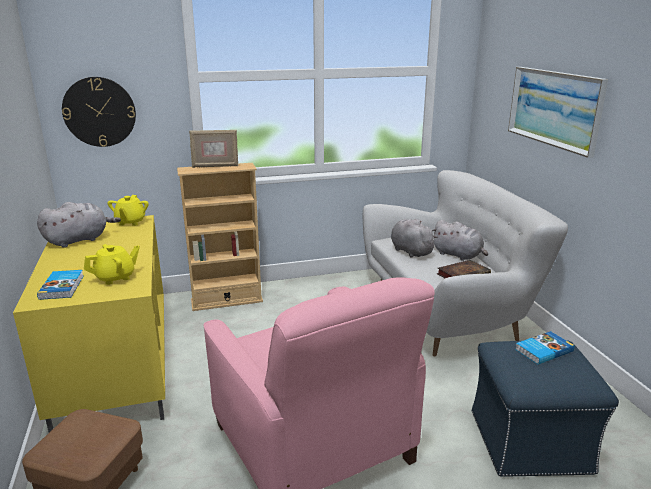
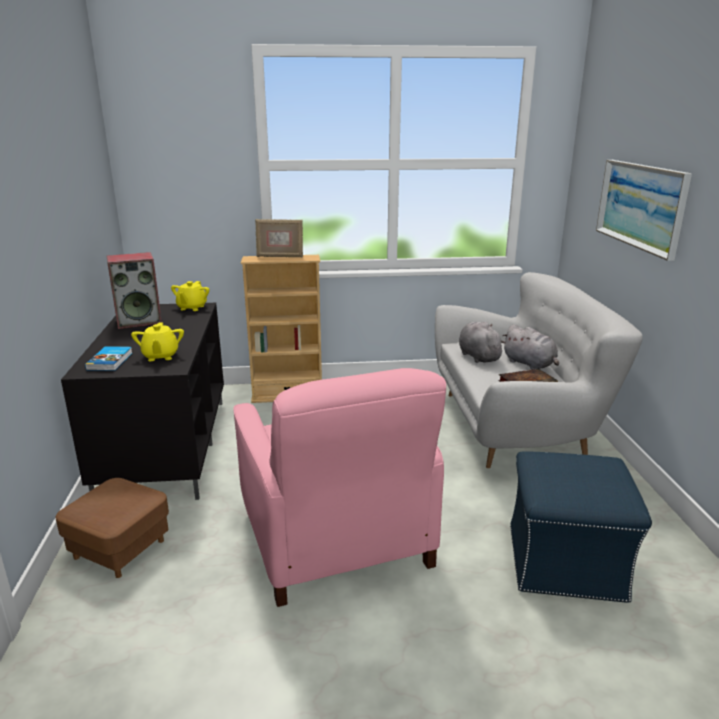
camera: 10 degrees right, 0 degrees up
(79, 240) = (139, 321): grey plush toy -> speaker
(99, 112) = (171, 198): wall clock -> none
(114, 365) = (165, 446): yellow tv stand -> black tv stand
(115, 277) = (160, 356): yellow teapot -> yellow teapot turned 105 degrees clockwise
(543, 350) = (583, 464): book -> none

